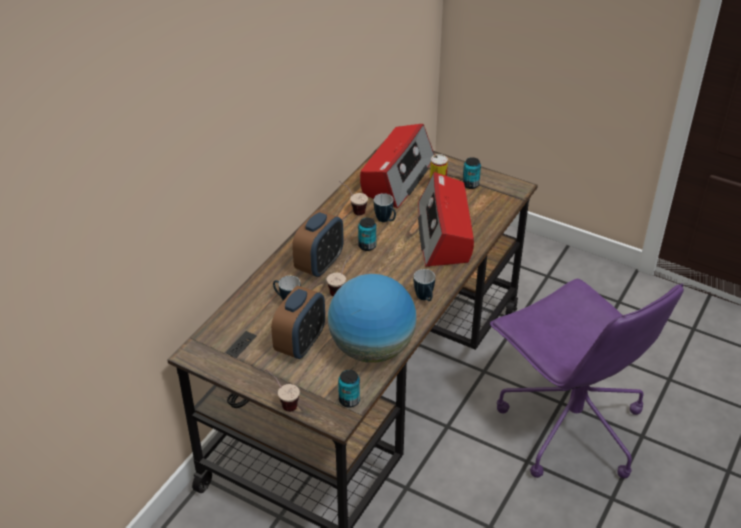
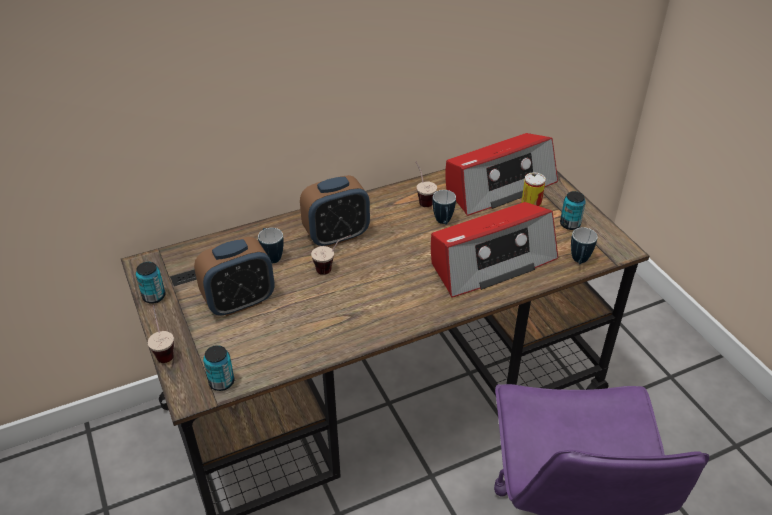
camera: 35 degrees right, 0 degrees up
(367, 246) = (400, 238): can -> can (154, 296)
(371, 349) = (297, 341): globe -> none
(425, 299) = (402, 318): mug -> mug (579, 262)
(444, 233) = (491, 261): radio -> radio turned 150 degrees counterclockwise

